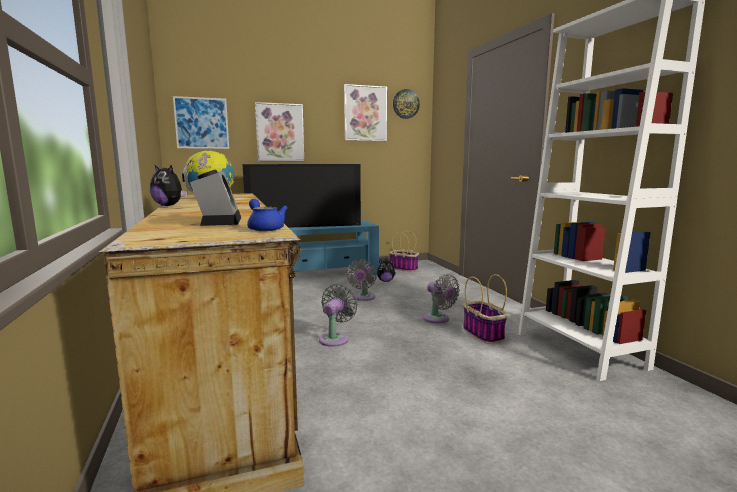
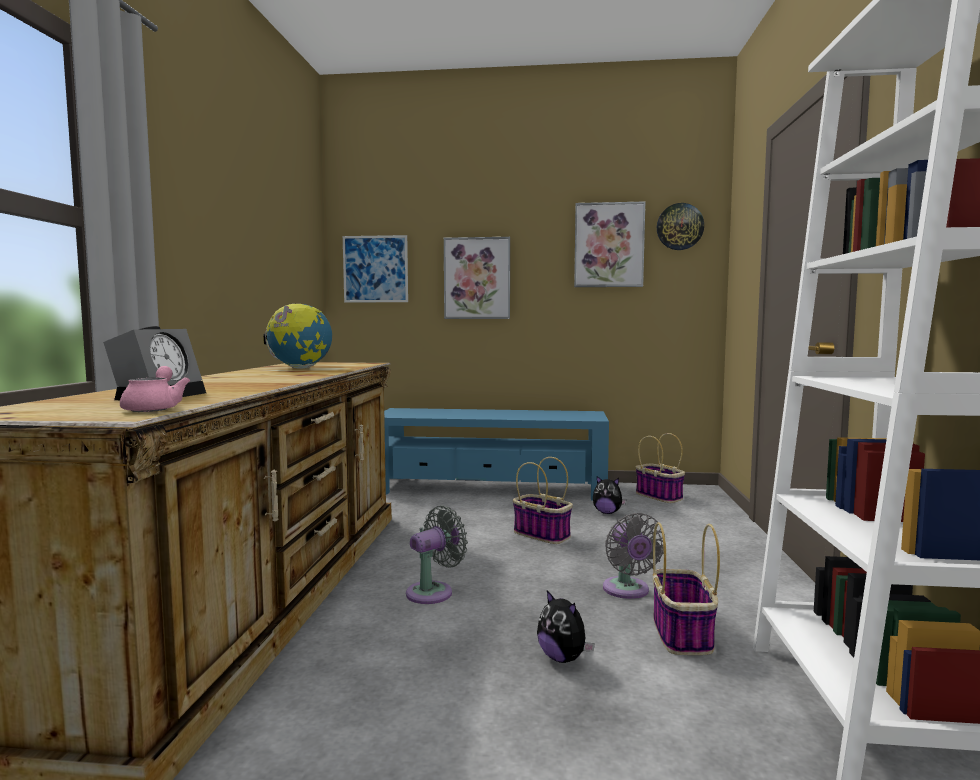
camera: 25 degrees right, 5 degrees down
(169, 206) = (216, 374): plush toy -> plush toy (563, 658)
(265, 228) = (155, 408): blue teapot -> pink teapot
(305, 226) = (499, 414): television -> none
(363, 298) = (543, 535): grey fan -> basket

